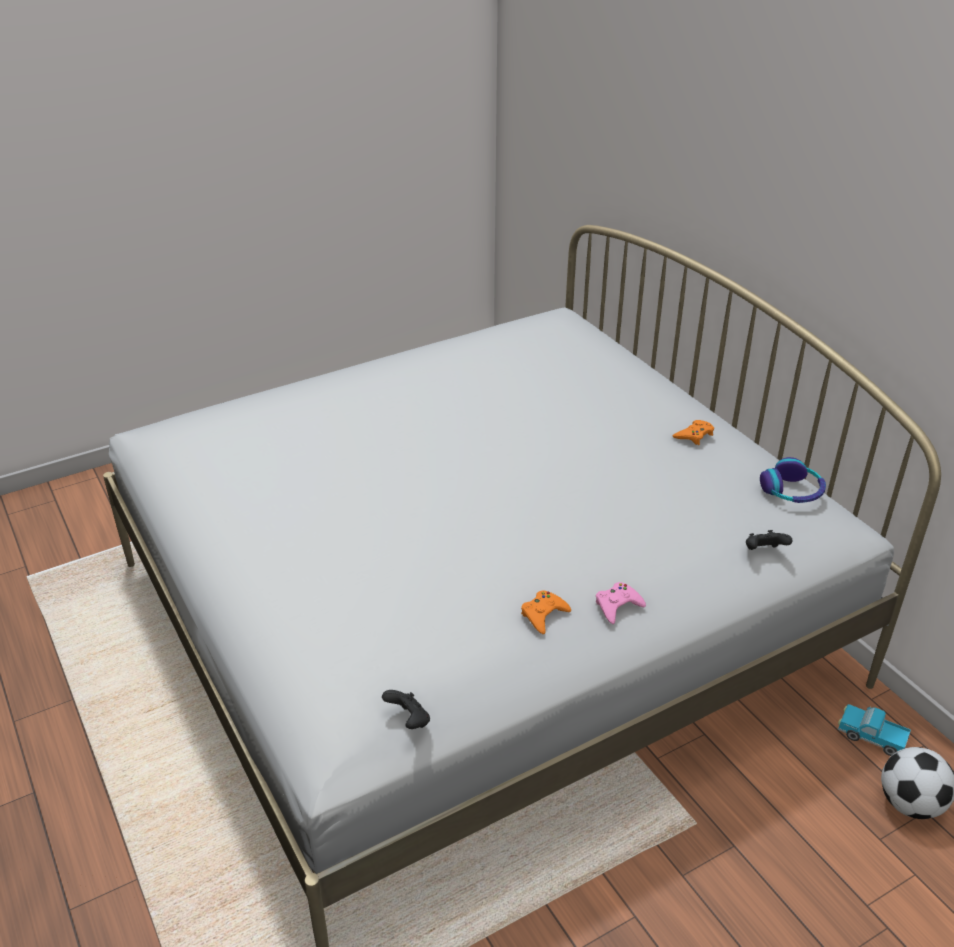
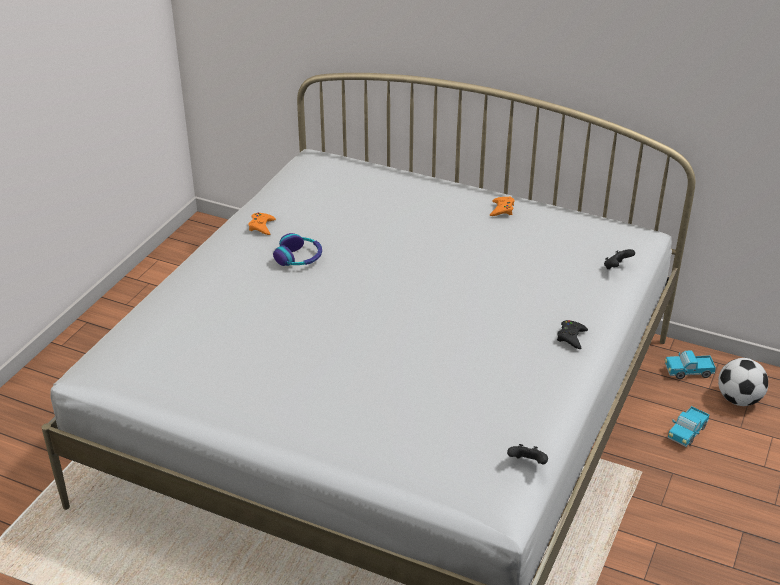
camera: 35 degrees left, 0 degrees up
(543, 615) = (536, 362): orange game controller -> orange game controller (261, 226)
(617, 606) = (571, 337): pink game controller -> black game controller
(792, 491) = (594, 223): headphones -> headphones (299, 258)
(798, 808) = (687, 433): none -> toy truck

